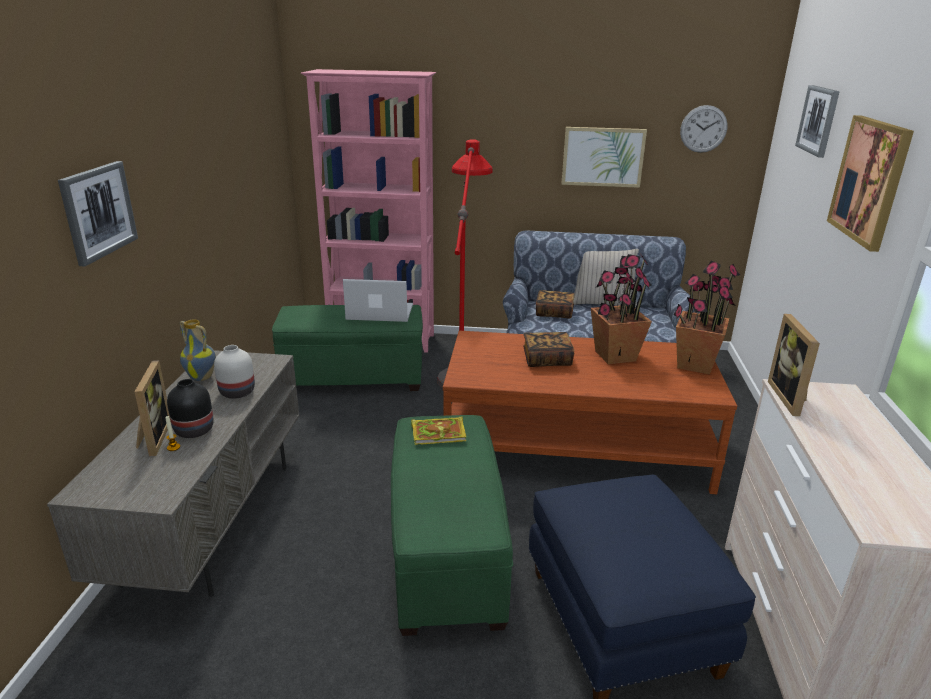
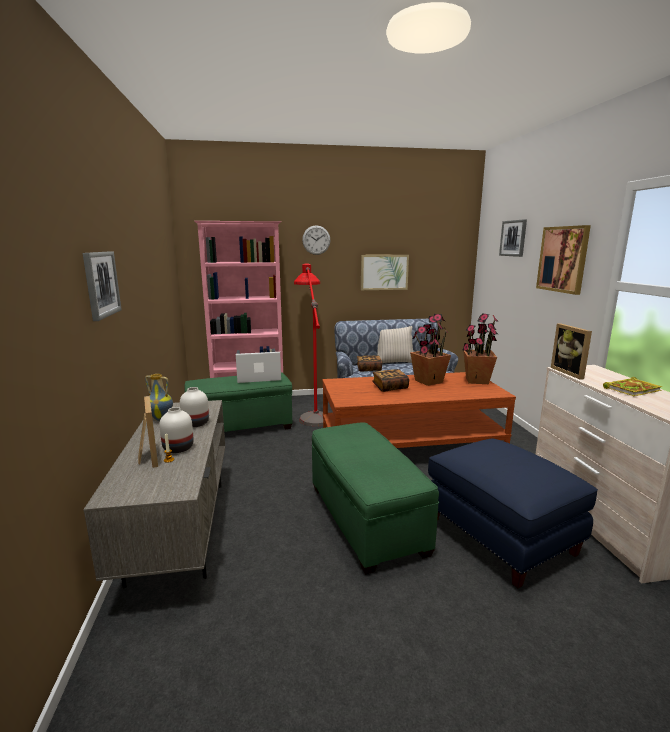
camera: 15 degrees left, 10 degrees down
(195, 430) = (179, 448): black vase -> white vase
(440, 433) = (347, 434): book -> book (632, 389)
(703, 129) = (439, 253): wall clock -> wall clock (316, 240)

